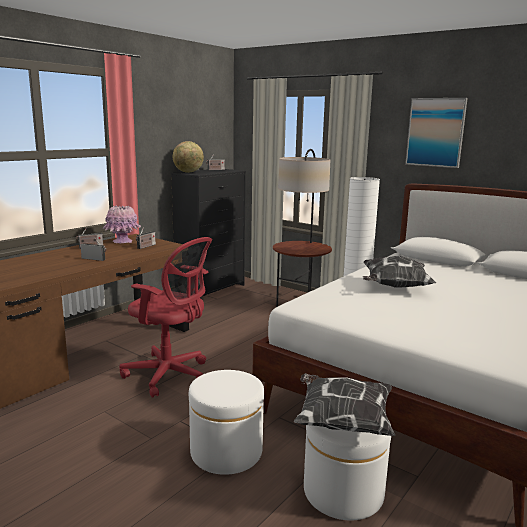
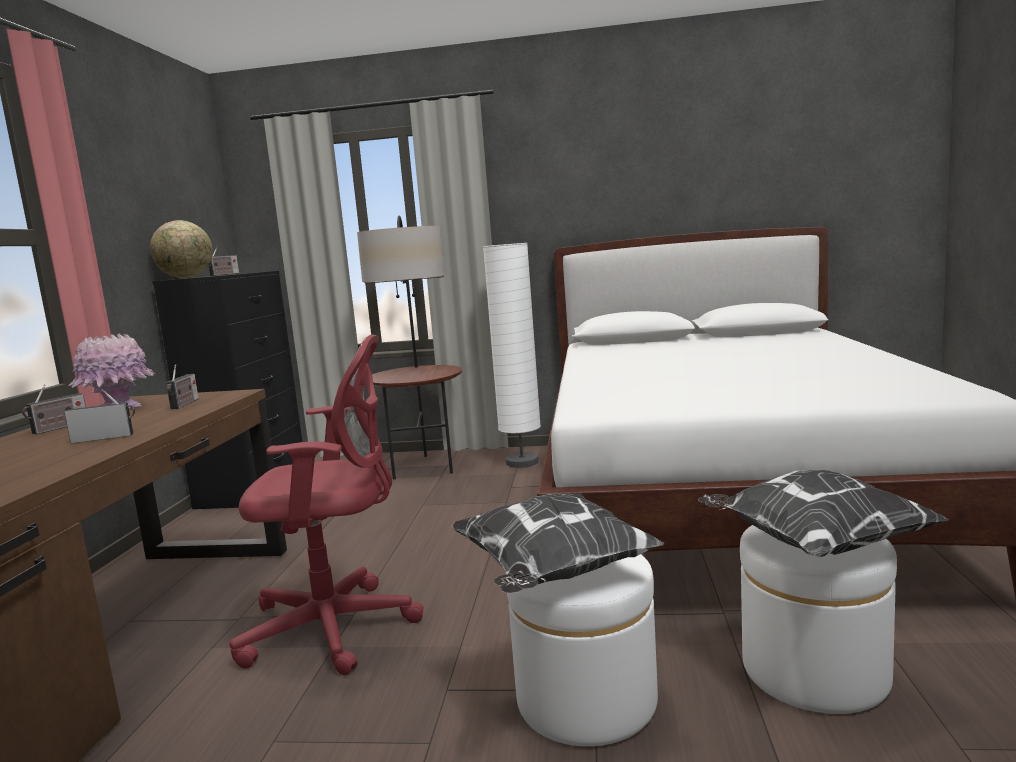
camera: 30 degrees left, 5 degrees down
(394, 287) = (656, 367): pillow -> pillow (552, 574)
(435, 132) = (580, 171): picture -> none

